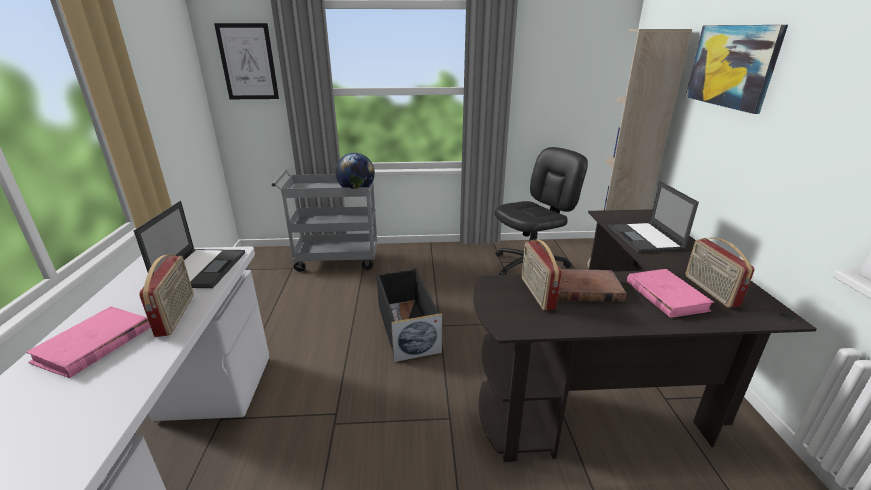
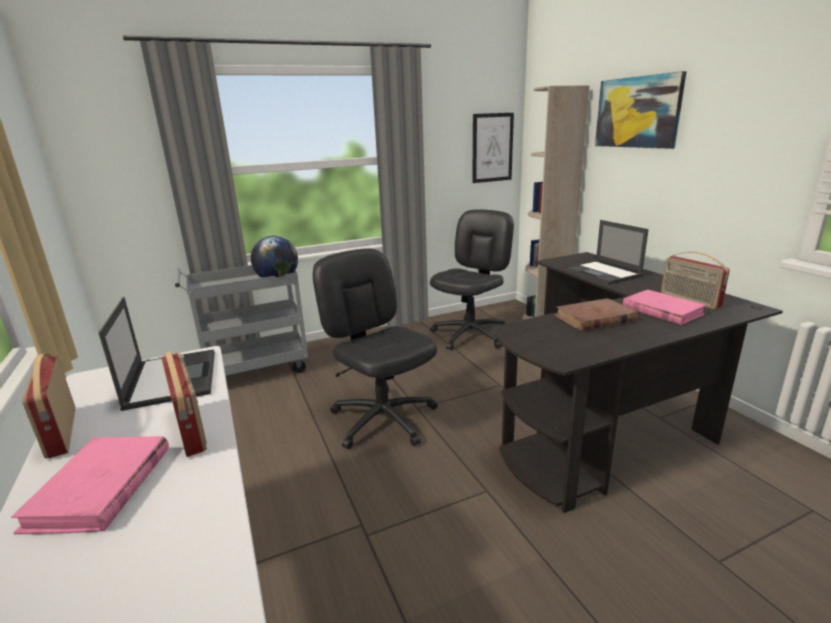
camera: 20 degrees left, 5 degrees down
(248, 62) = (113, 141): picture -> picture (492, 148)
(406, 328) = (383, 418): black storage box -> black office chair
(536, 293) = (558, 330): radio -> radio (60, 432)

